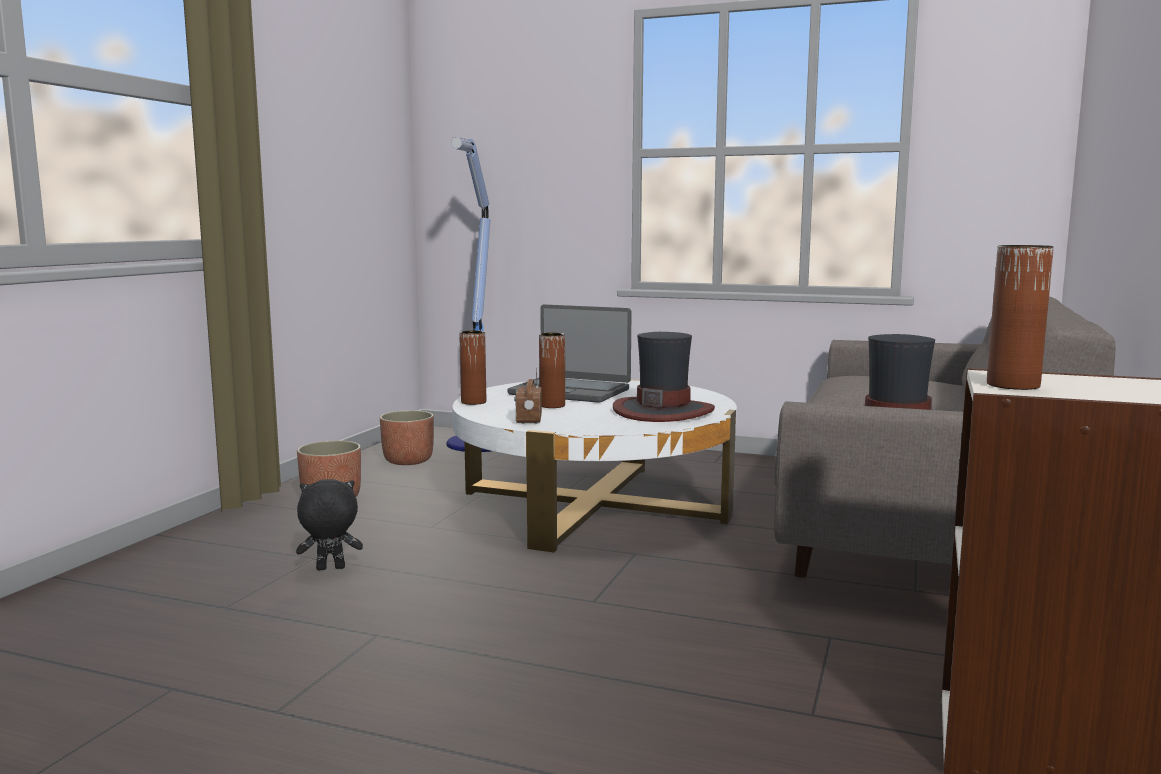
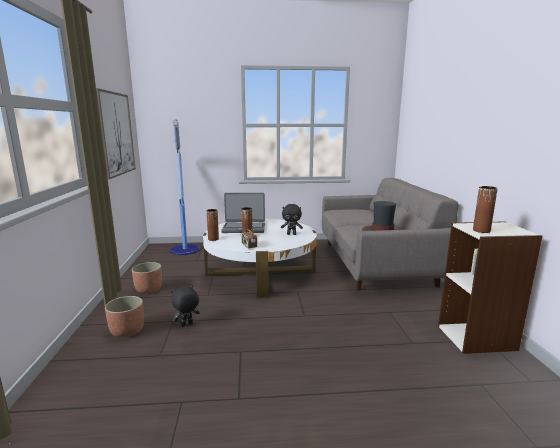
camera: 25 degrees left, 5 degrees up
(332, 167) = (115, 134): none -> picture
(408, 461) = (162, 263): planter -> planter (127, 331)
(663, 411) = (291, 234): hat -> black plush toy

